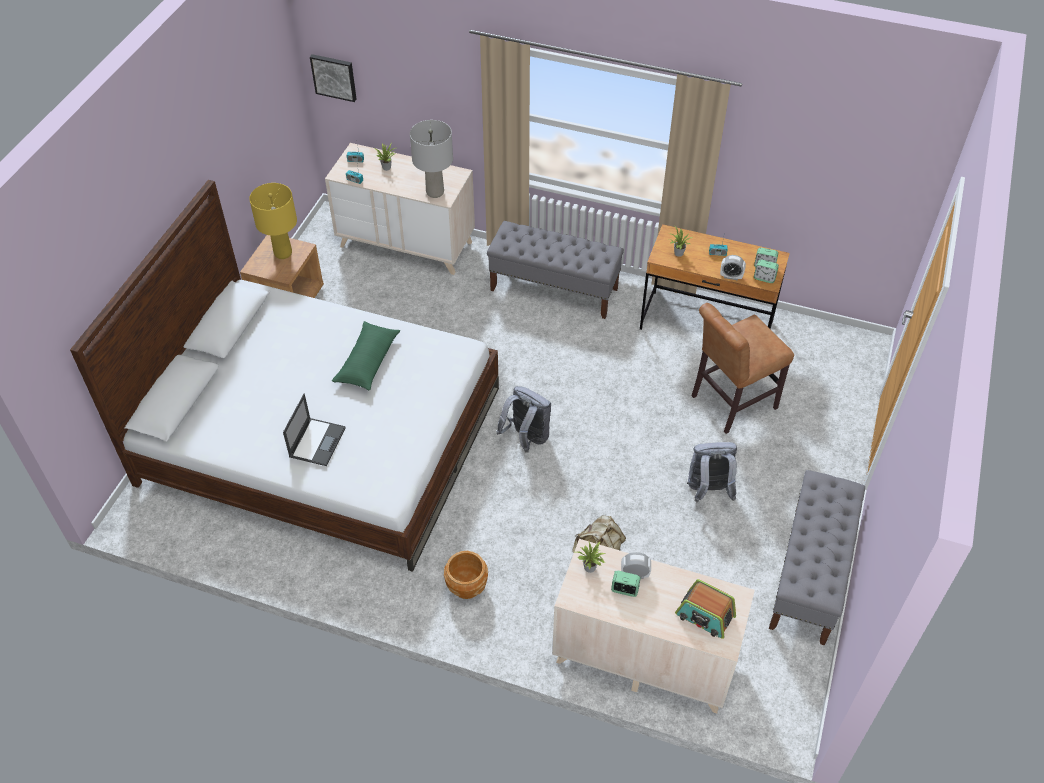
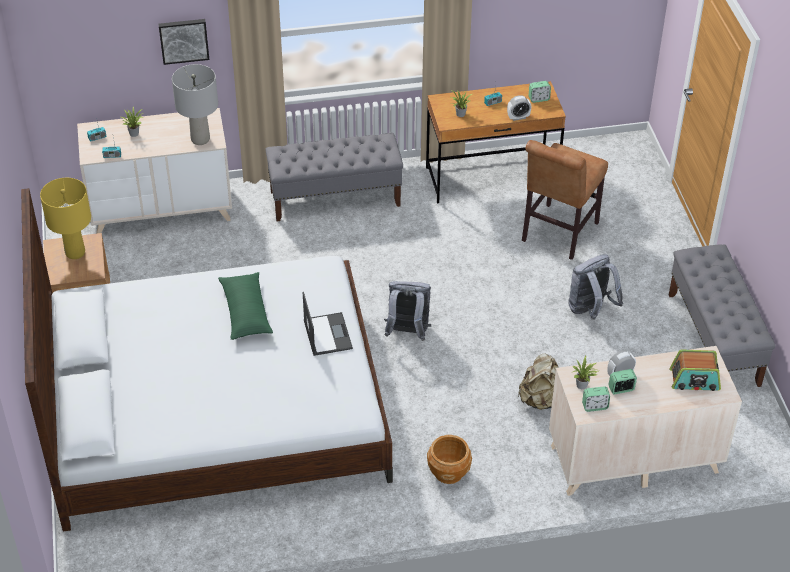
camera: 30 degrees left, 5 degrees down
(317, 441) = (257, 396): laptop -> laptop (327, 334)
(334, 76) = (54, 58): picture -> picture (183, 40)
(764, 278) = (546, 109): alarm clock -> alarm clock (594, 406)

